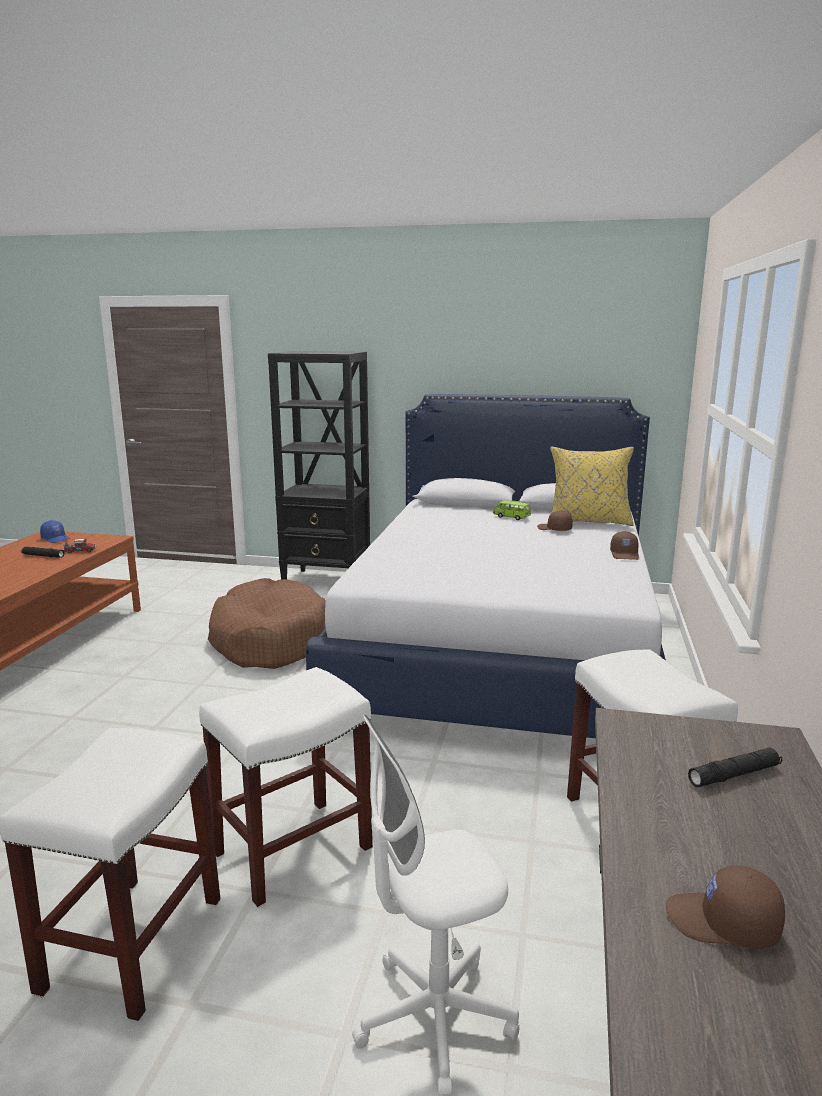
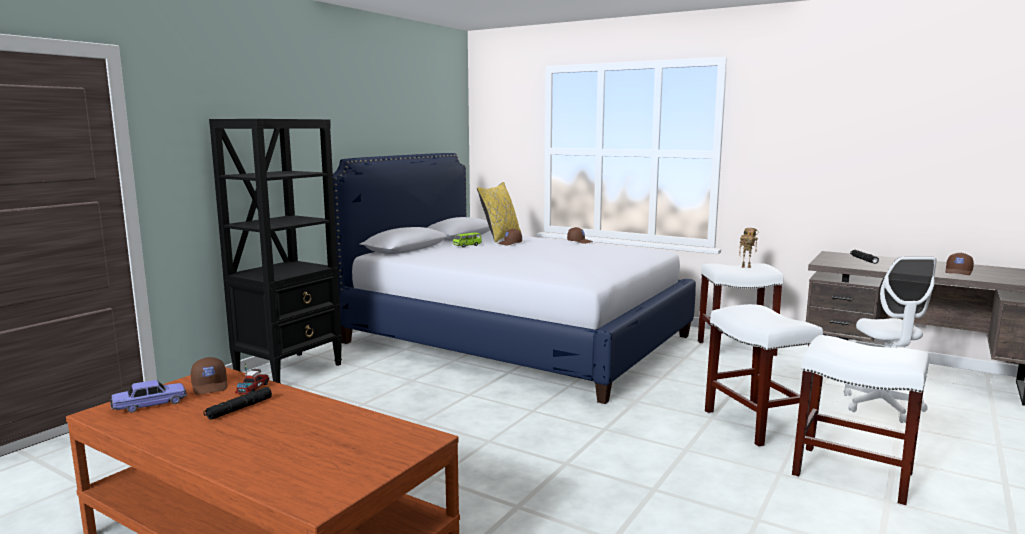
camera: 70 degrees left, 5 degrees down
(56, 539) = (150, 404): blue cap -> toy car
(88, 542) = (210, 386): none -> brown cap
(269, 640) = (416, 406): brown dog bed -> none
(655, 682) = (746, 267): none -> toy robot

